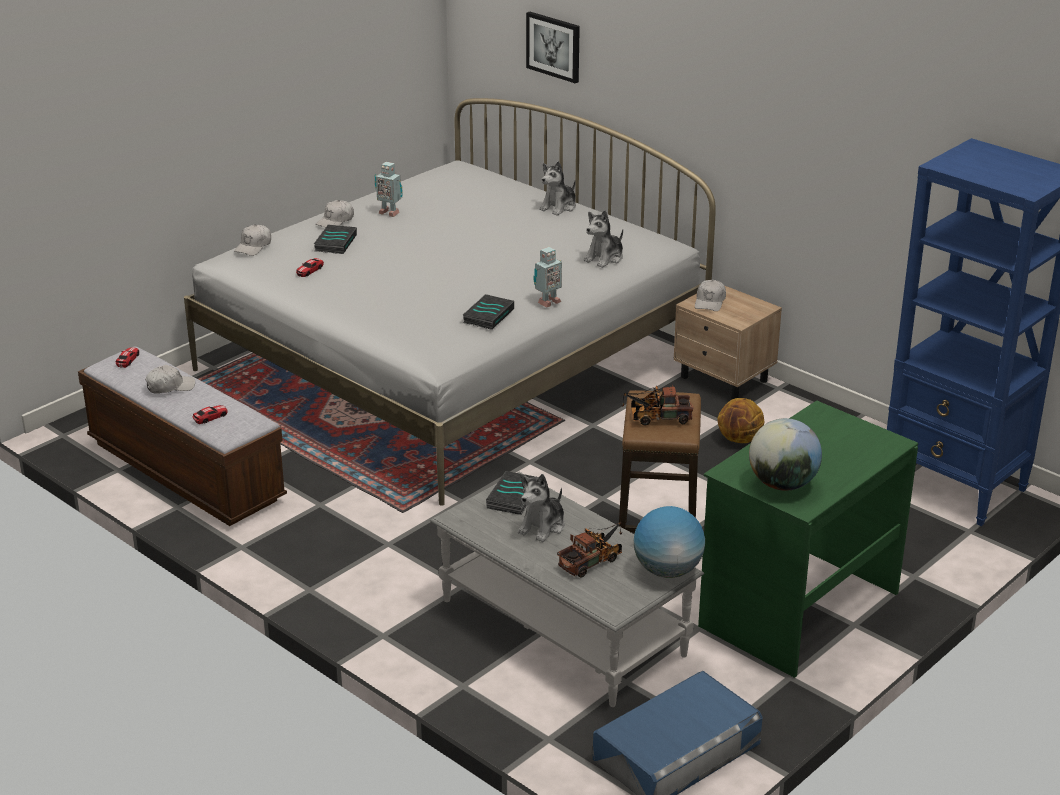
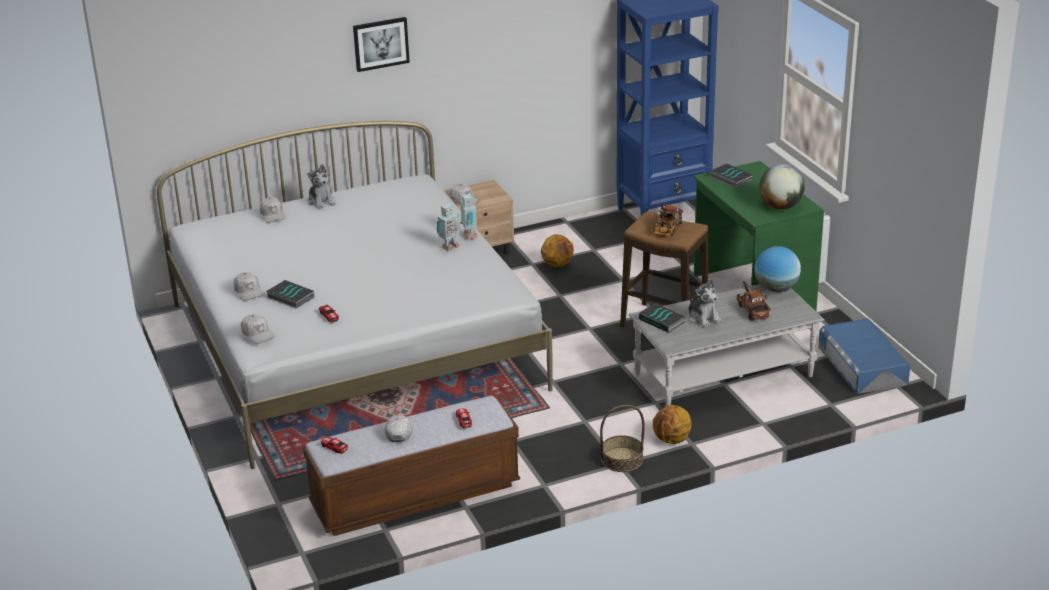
camera: 65 degrees left, 0 degrees up
(320, 589) = (622, 459): none -> basket
(382, 617) = (671, 440): none -> basketball
(389, 212) = (257, 266): toy robot -> toy robot (449, 246)
(488, 315) = (471, 260): book -> book (730, 179)
(505, 191) = (272, 215): none -> white cap
(554, 46) = (256, 86): picture -> picture (380, 43)
(605, 258) = (423, 202): plush toy -> none

